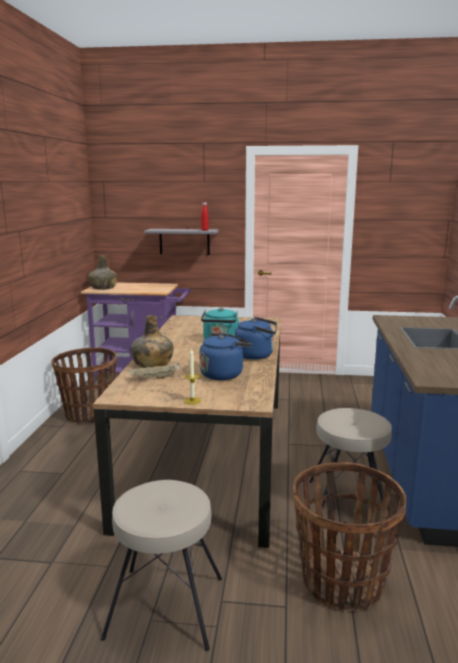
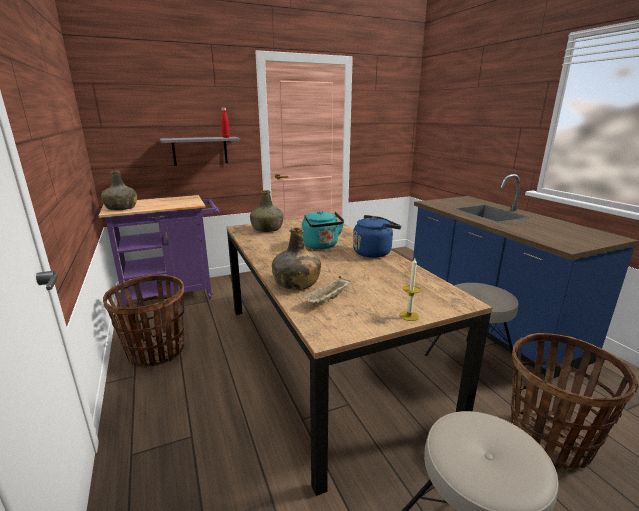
camera: 30 degrees left, 5 degrees up
(201, 322) = (267, 229): none -> green bottle
(223, 374) = (382, 278): blue kettle -> none

